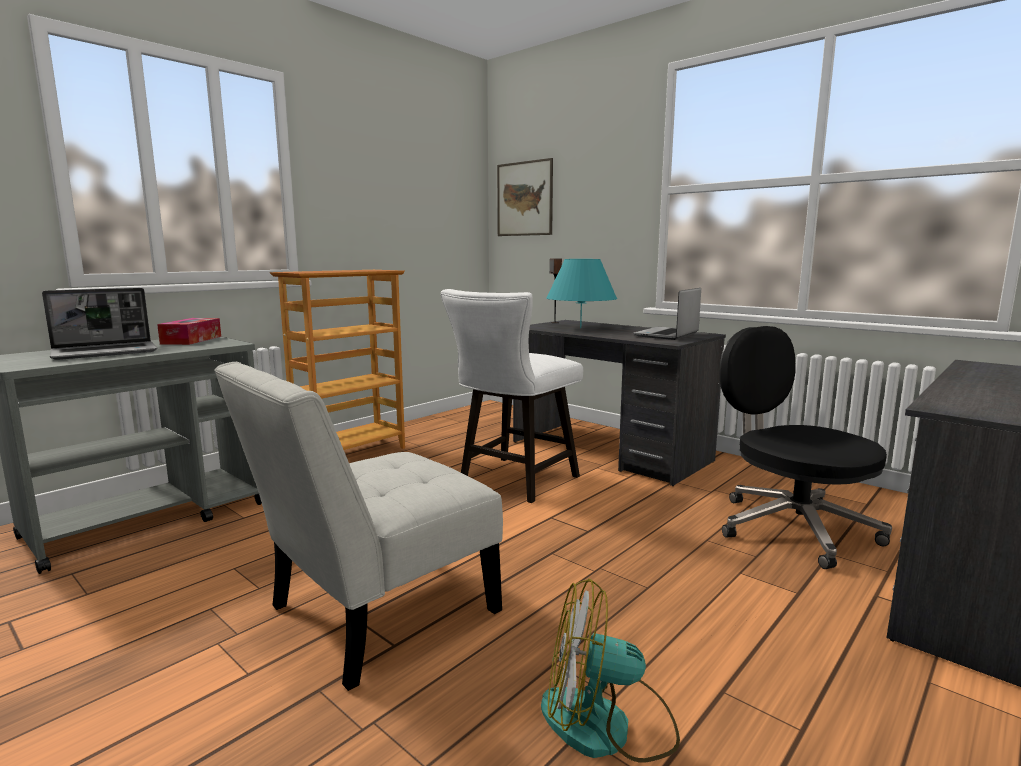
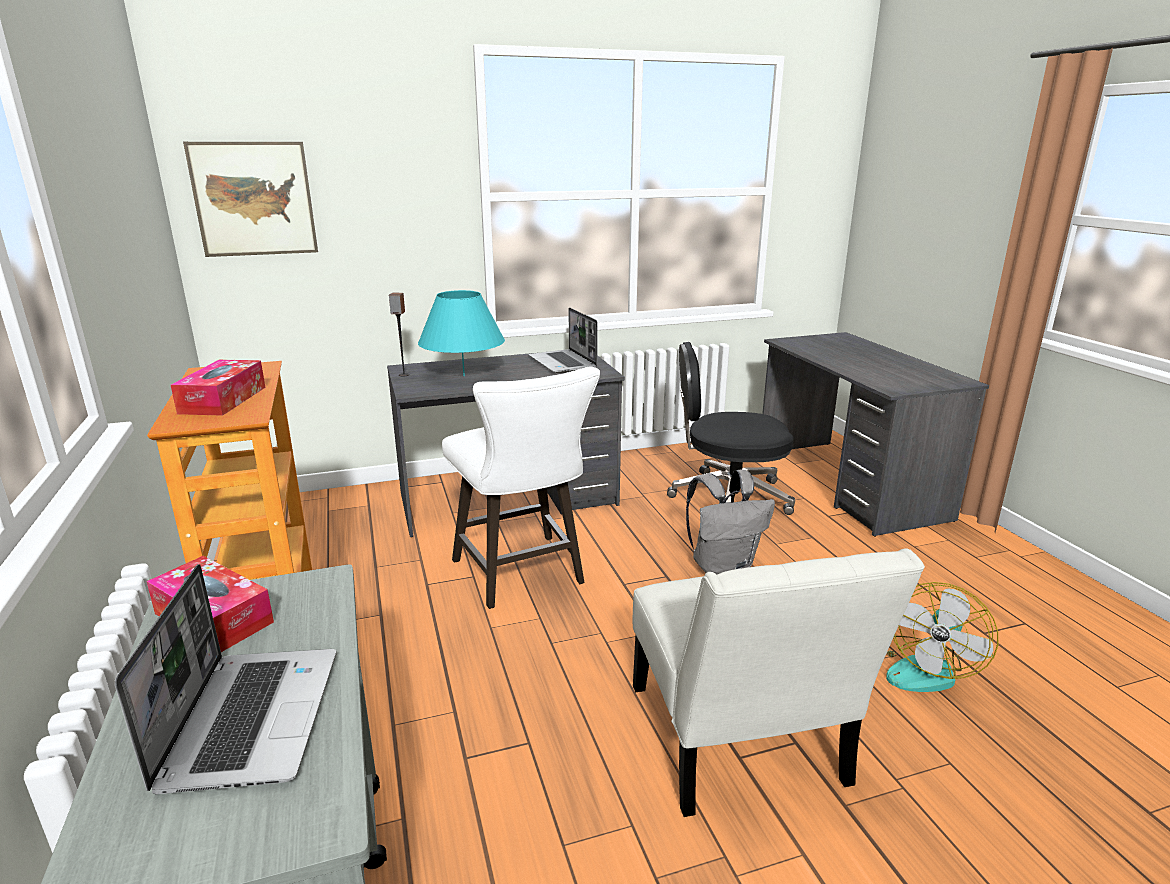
camera: 60 degrees left, 10 degrees up
(327, 271) = (223, 400): none -> tissue box
(644, 553) = (723, 567): none -> grey backpack

